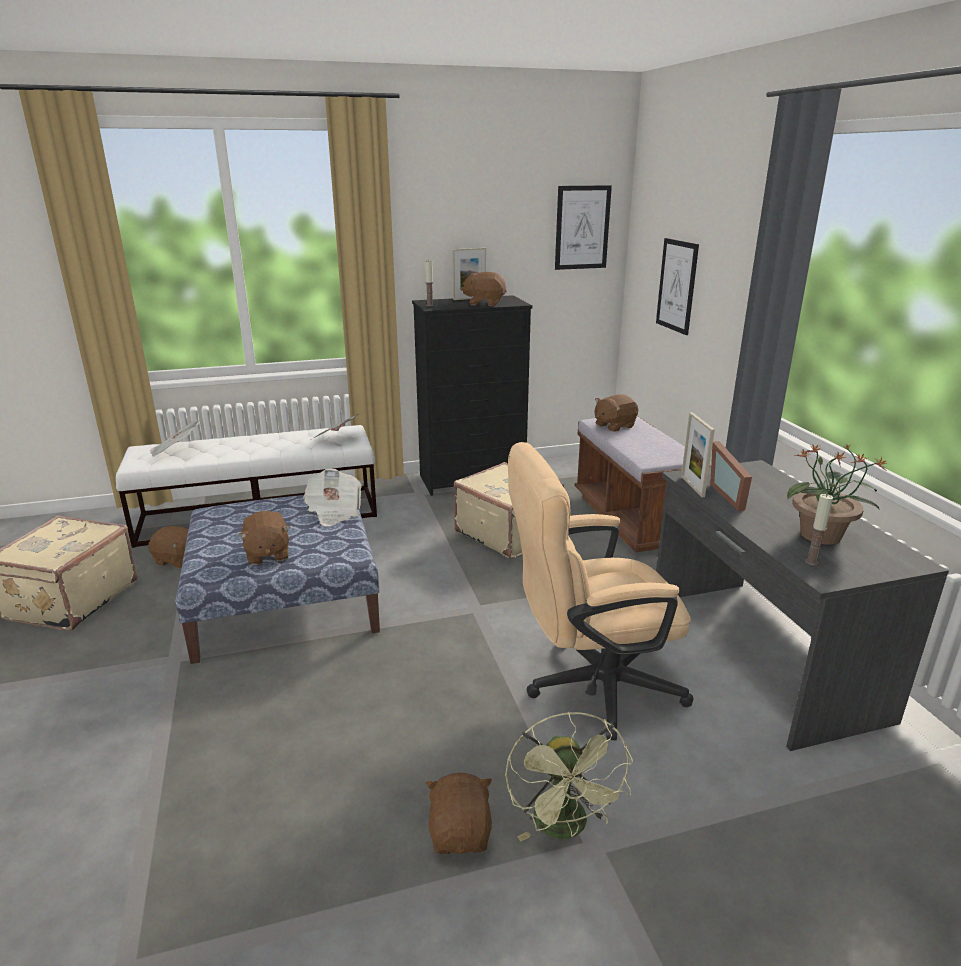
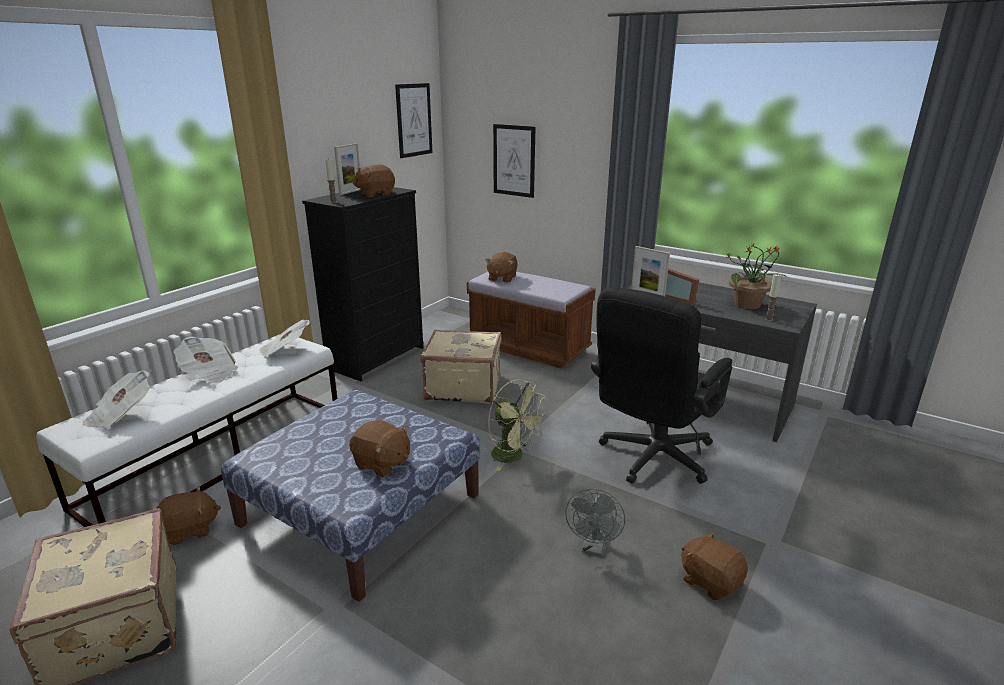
camera: 40 degrees left, 0 degrees up
(334, 512) = (378, 410): newspaper -> newspaper (209, 373)
(404, 732) = (593, 547): none -> grey fan
(565, 828) = (749, 542): green fan -> green fan (513, 456)
(590, 686) = (651, 459): beige office chair -> black office chair

